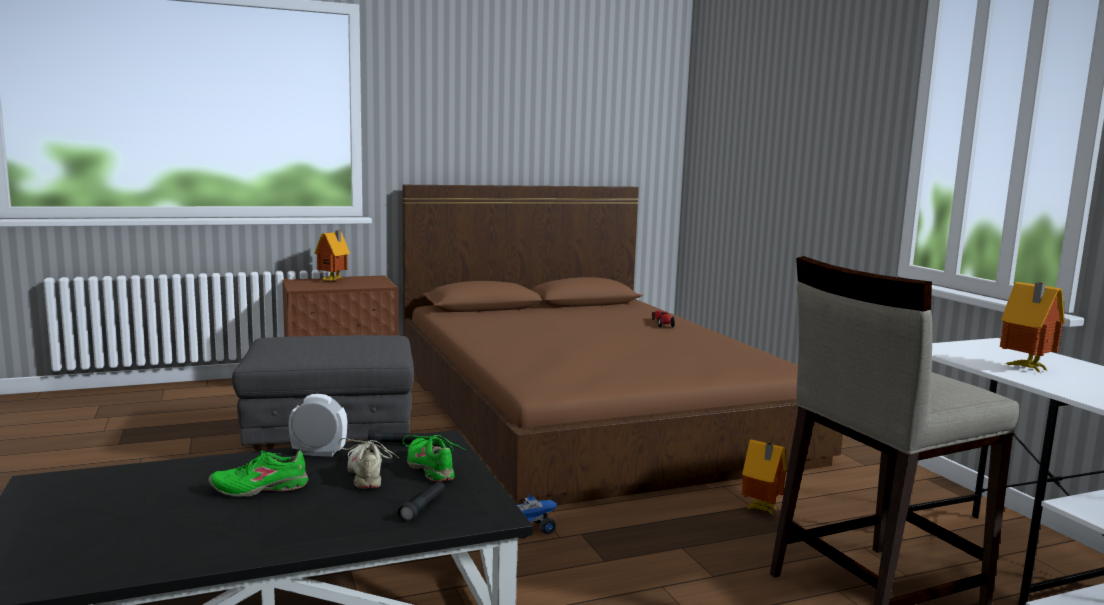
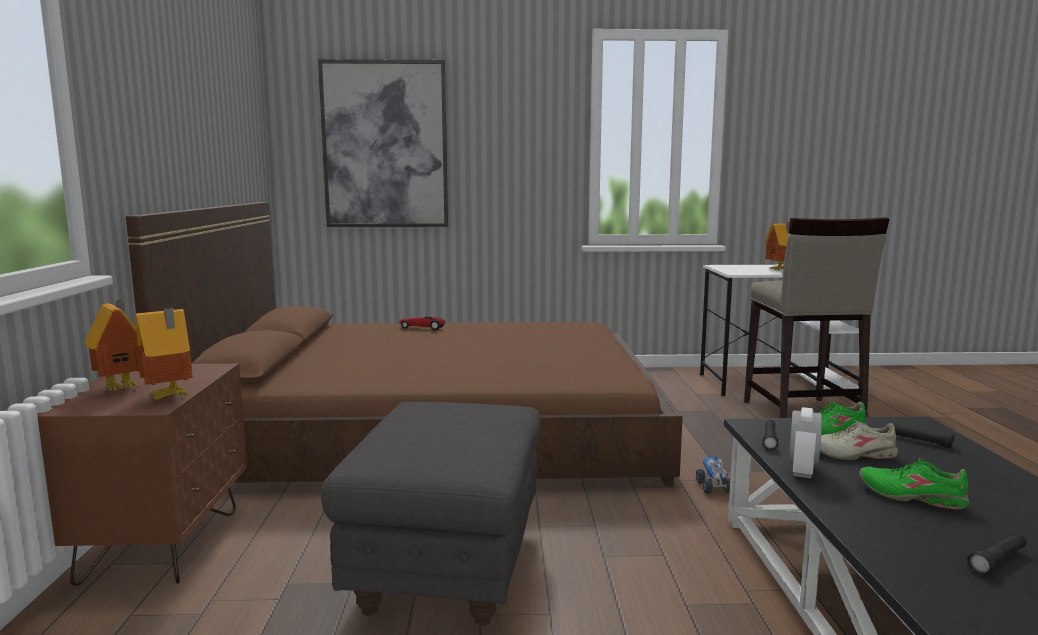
camera: 70 degrees left, 0 degrees up
(129, 504) = (997, 561): none -> black flashlight
(260, 488) = (912, 496): green shoe -> green shoe turned 120 degrees clockwise
(746, 136) = (385, 145): none -> picture
(761, 510) = (685, 414): toy house -> toy house (169, 397)

